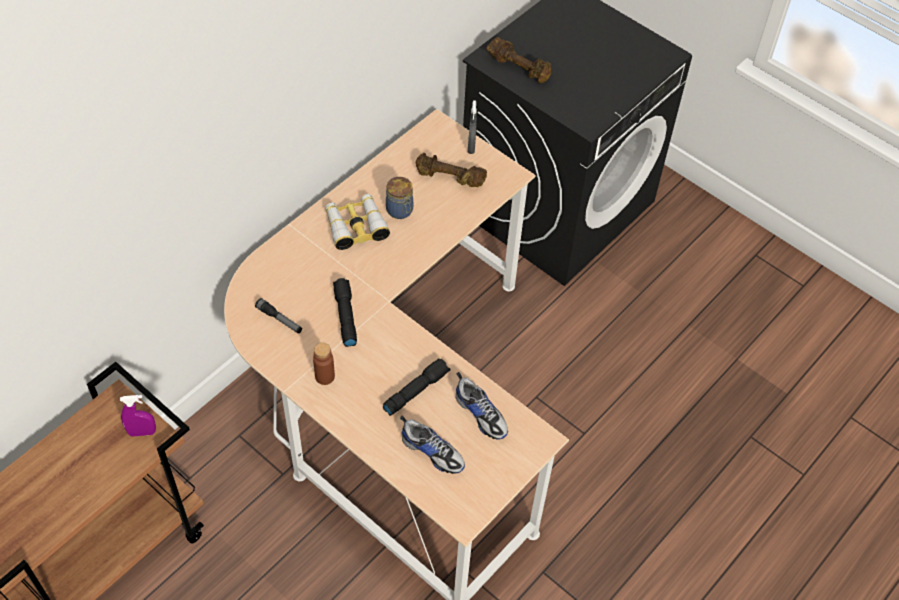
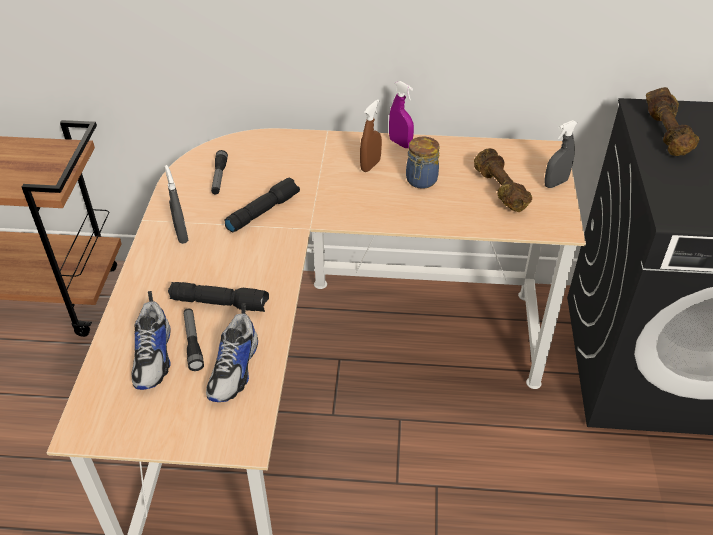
camera: 55 degrees right, 10 degrees down
(142, 432) = (48, 177): purple spray bottle -> purple spray bottle (400, 143)
(325, 376) = (181, 235): brown bottle -> grey spray bottle
(356, 226) = (370, 165): binoculars -> brown spray bottle
(439, 424) = (193, 342): none -> flashlight

